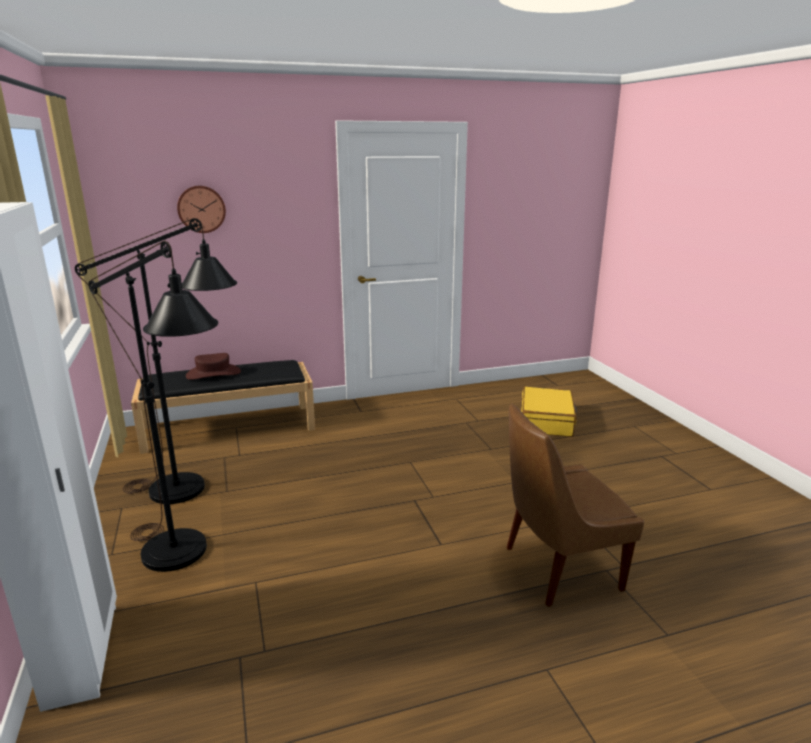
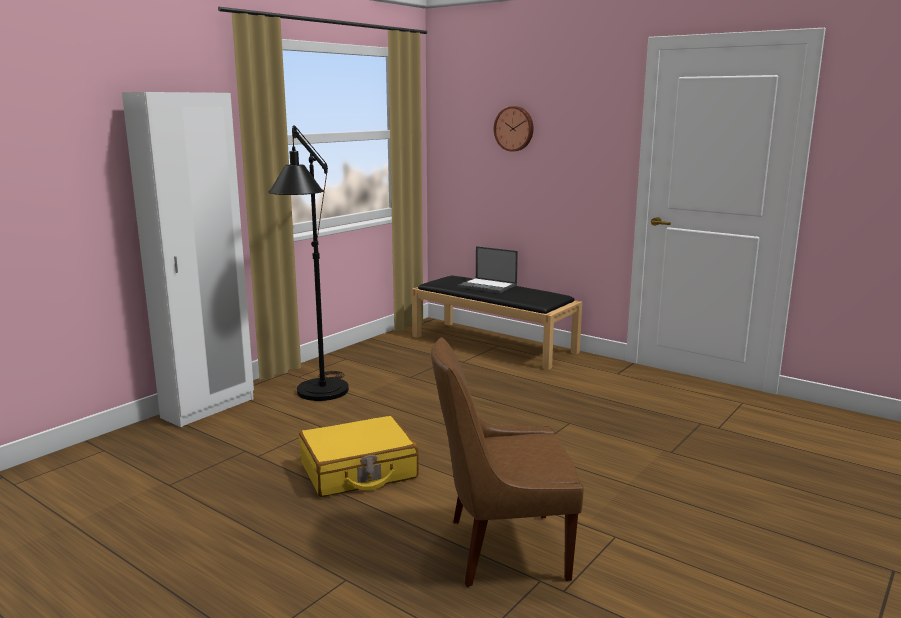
camera: 55 degrees right, 5 degrees down
(192, 490) = (394, 367): black floor lamp -> none
(213, 373) = (488, 286): brown hat -> laptop
(546, 421) = (806, 465): yellow suitcase -> yellow suitcase (358, 471)
(557, 569) = (502, 549): brown chair -> brown chair turned 45 degrees counterclockwise

